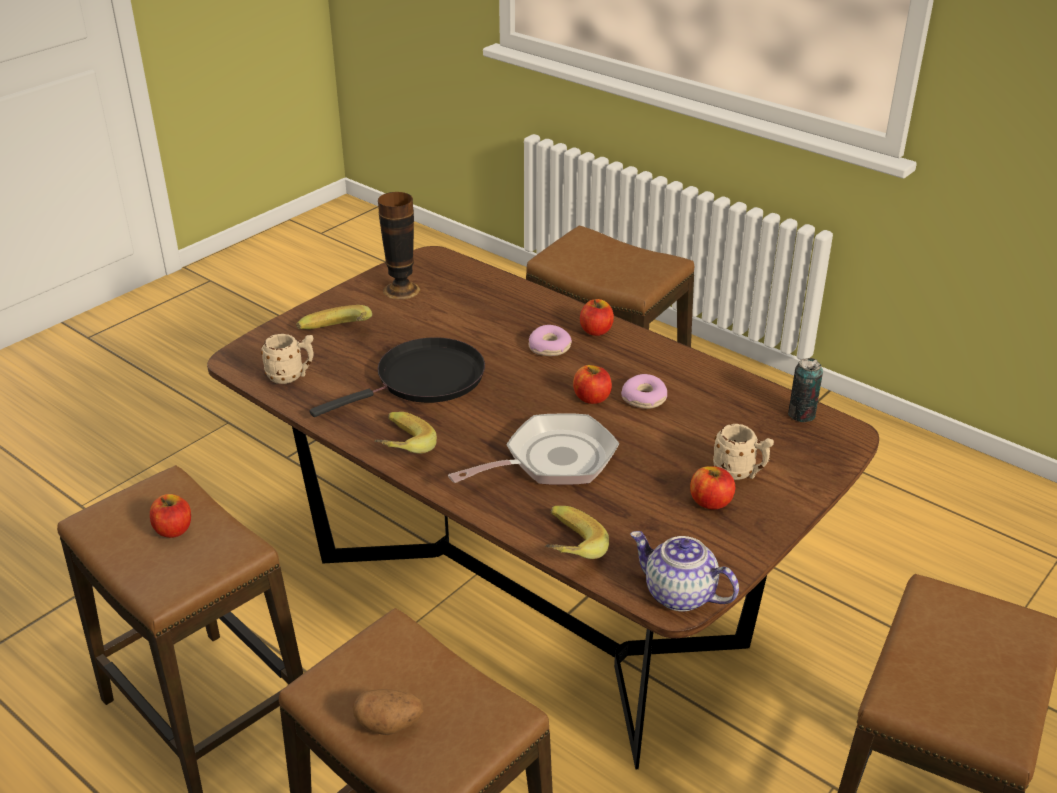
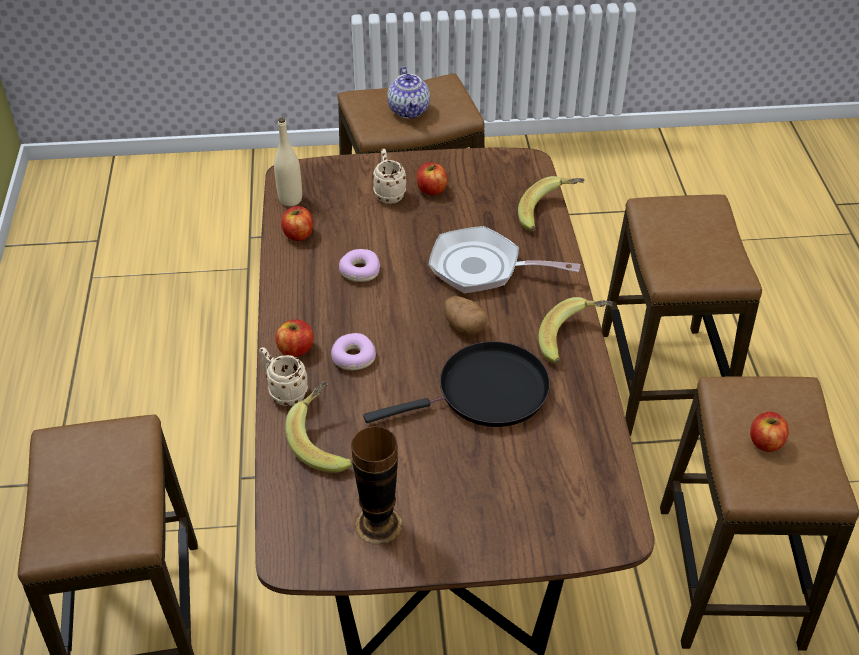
camera: 135 degrees left, 10 degrees up
(291, 376) = (588, 474): beige mug -> beige mug (284, 392)
(338, 337) = (503, 498): banana -> banana (326, 441)
(389, 724) = (712, 240): potato -> potato (464, 326)
(424, 380) = (485, 392): black frying pan -> black frying pan turned 150 degrees clockwise
(592, 398) = (391, 294): apple -> apple (298, 234)
(678, 594) = (520, 163): teapot -> teapot (409, 110)
(801, 415) = (290, 199): can -> beige bottle

